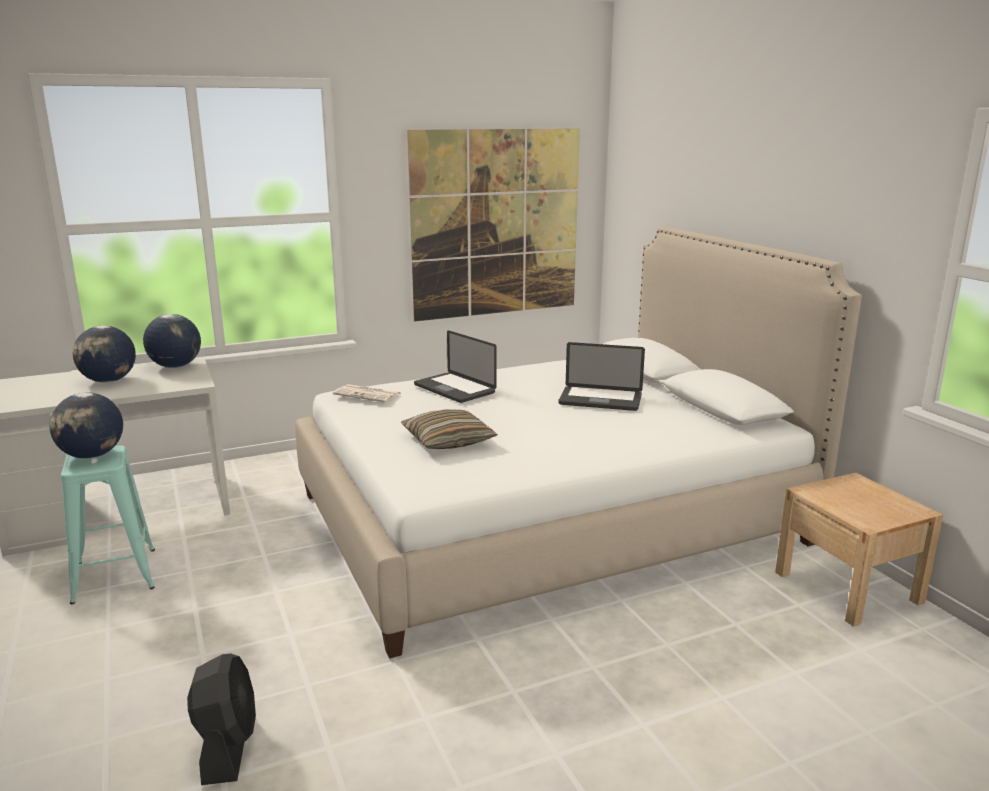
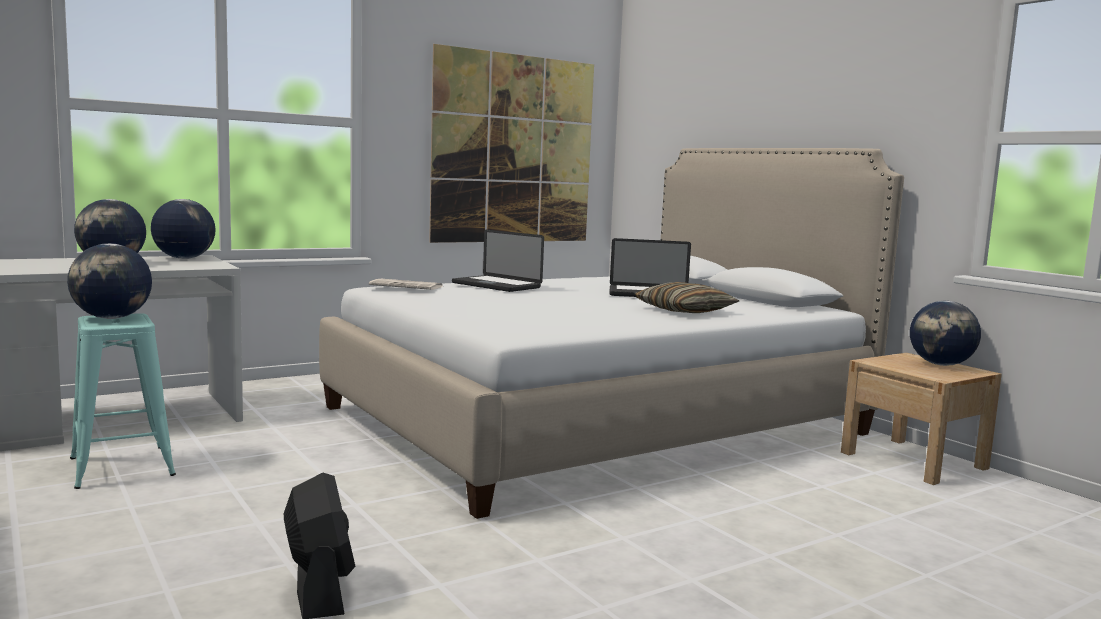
camera: 10 degrees left, 10 degrees down
(448, 441) = (514, 311): pillow -> pillow (685, 311)
(882, 497) = (941, 364): none -> globe

